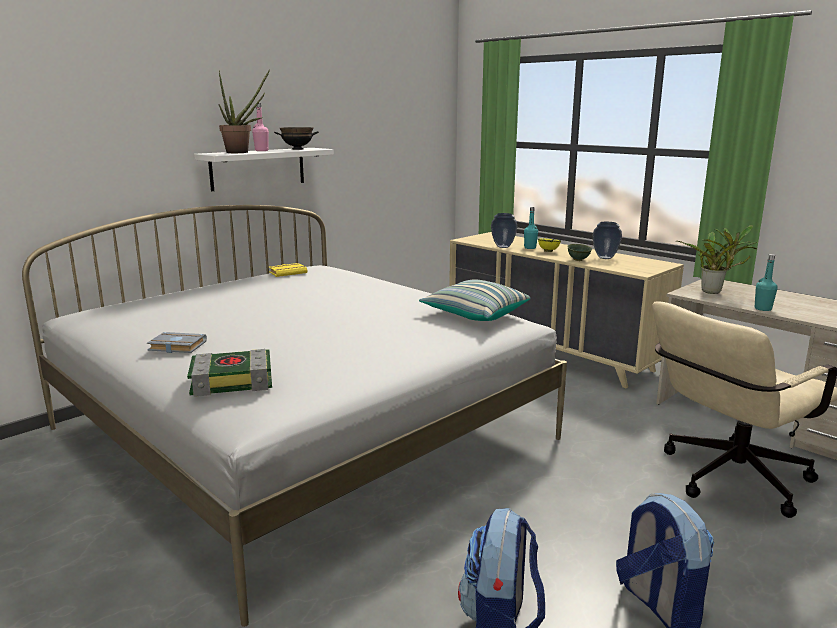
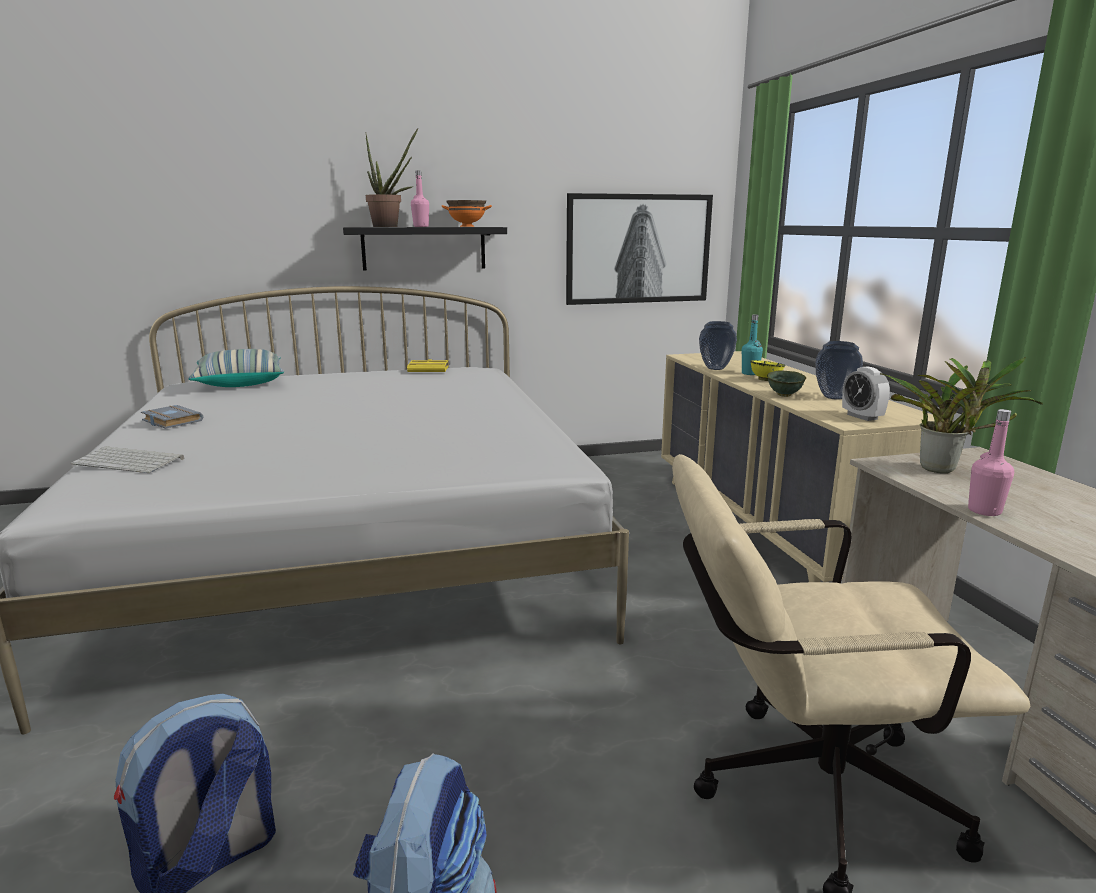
camera: 30 degrees right, 0 degrees up
(233, 381) = (130, 461): book -> keyboard
(258, 168) = (424, 248): white shelf -> black shelf
(297, 149) = (466, 226): black bowl -> orange bowl
(403, 160) = (638, 249): none -> picture
(474, 315) = (517, 441): pillow -> pillow (240, 383)
(641, 268) = (862, 417): none -> alarm clock
(763, 309) = (984, 511): turquoise bottle -> pink bottle

